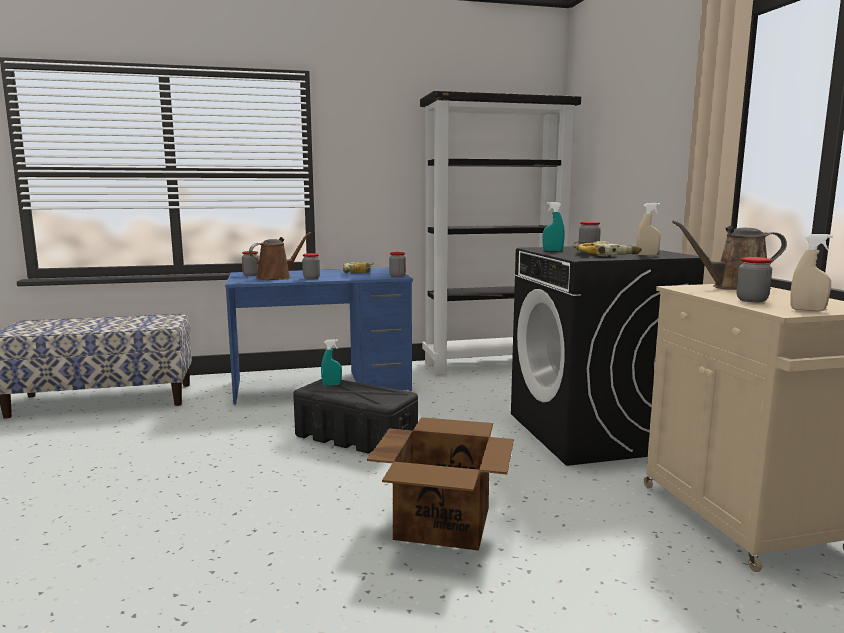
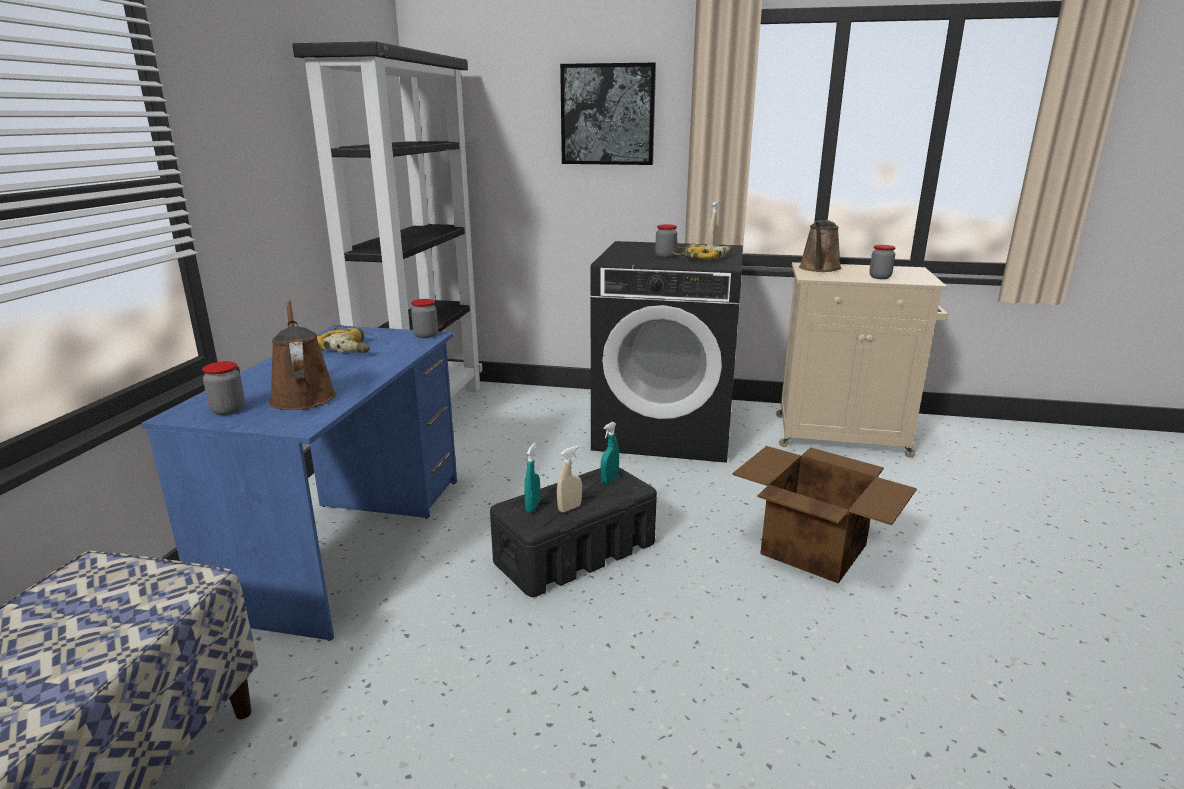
camera: 65 degrees left, 10 degrees up
(311, 278) = (355, 377): jar -> none
(552, 250) = (644, 261): turquoise spray bottle -> turquoise spray bottle (609, 479)
(656, 128) = (608, 115): none -> picture
(807, 310) = (922, 277): beige spray bottle -> beige spray bottle (569, 508)

